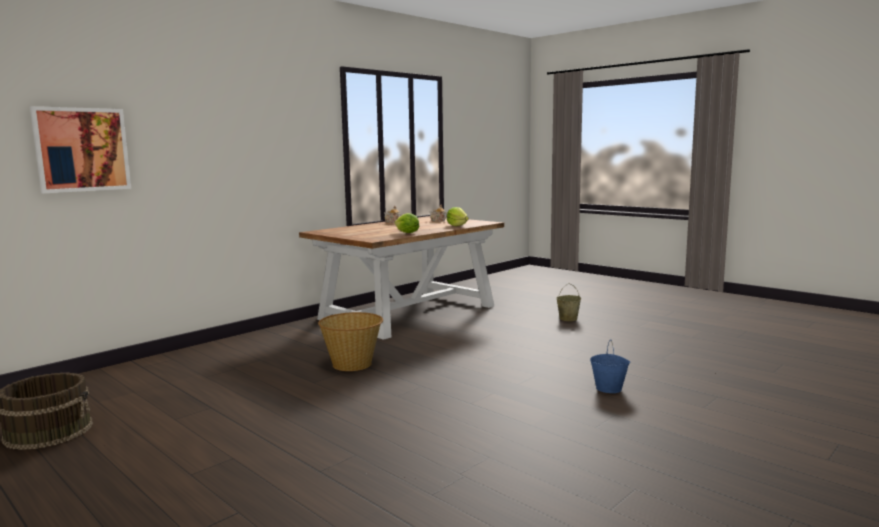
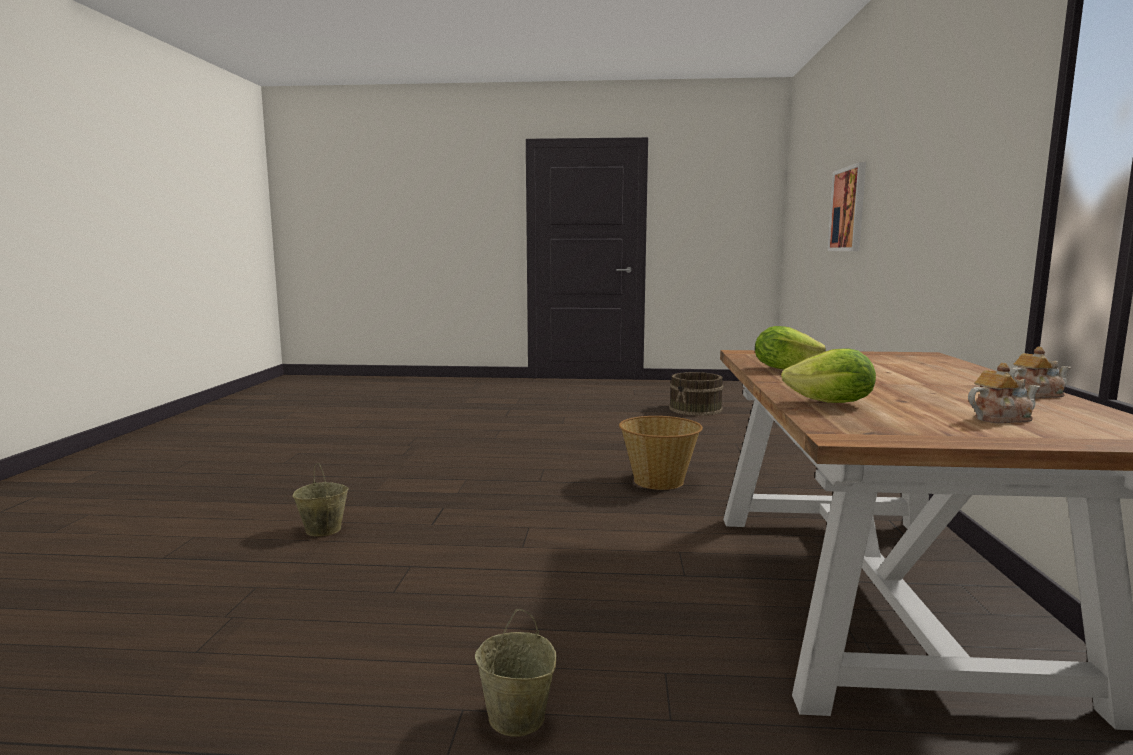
camera: 140 degrees right, 0 degrees up
(609, 389) = (322, 530): blue bucket -> beige bucket

